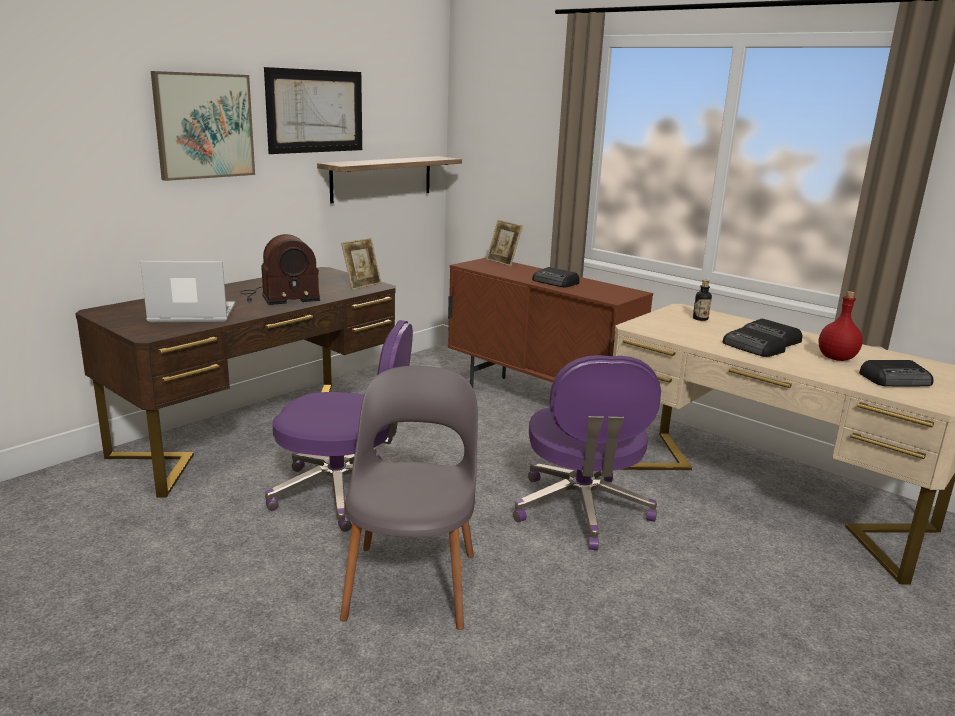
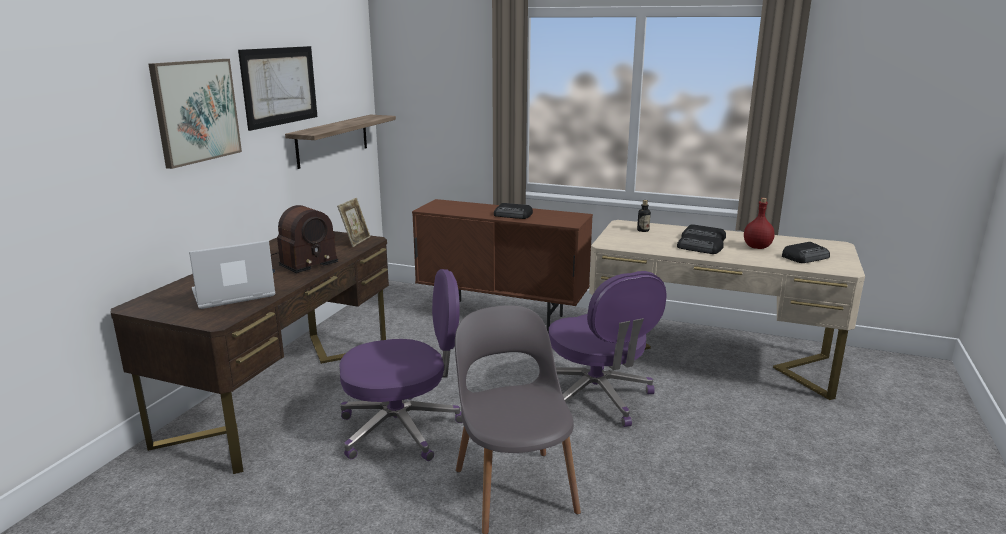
camera: 20 degrees left, 0 degrees up
(503, 262) = (452, 202): picture frame -> none

